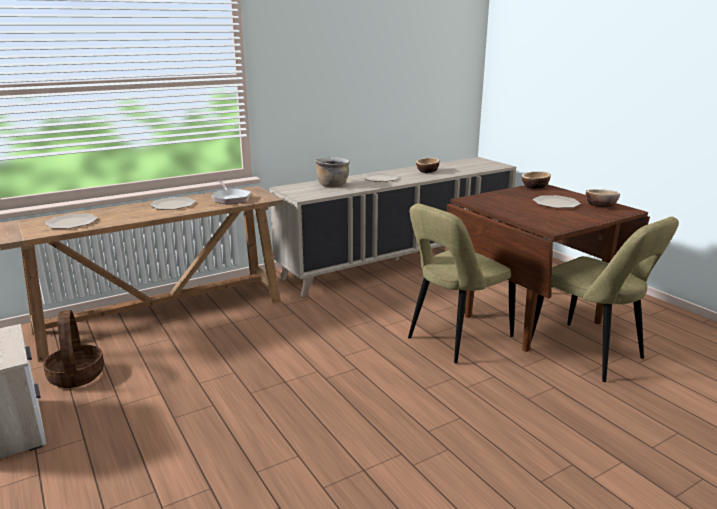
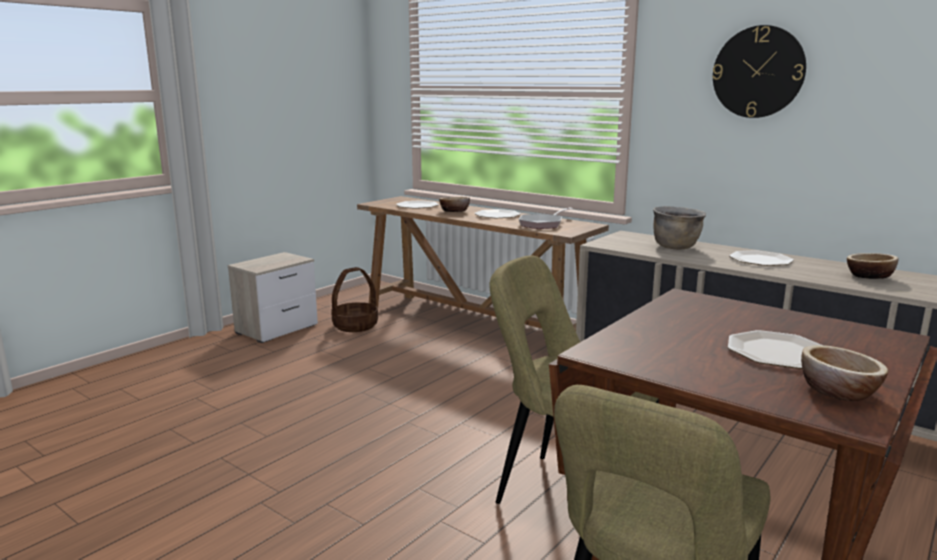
camera: 70 degrees right, 5 degrees down
(329, 60) = (758, 72): none -> wall clock
(534, 187) = (872, 332): bowl -> bowl (454, 211)

